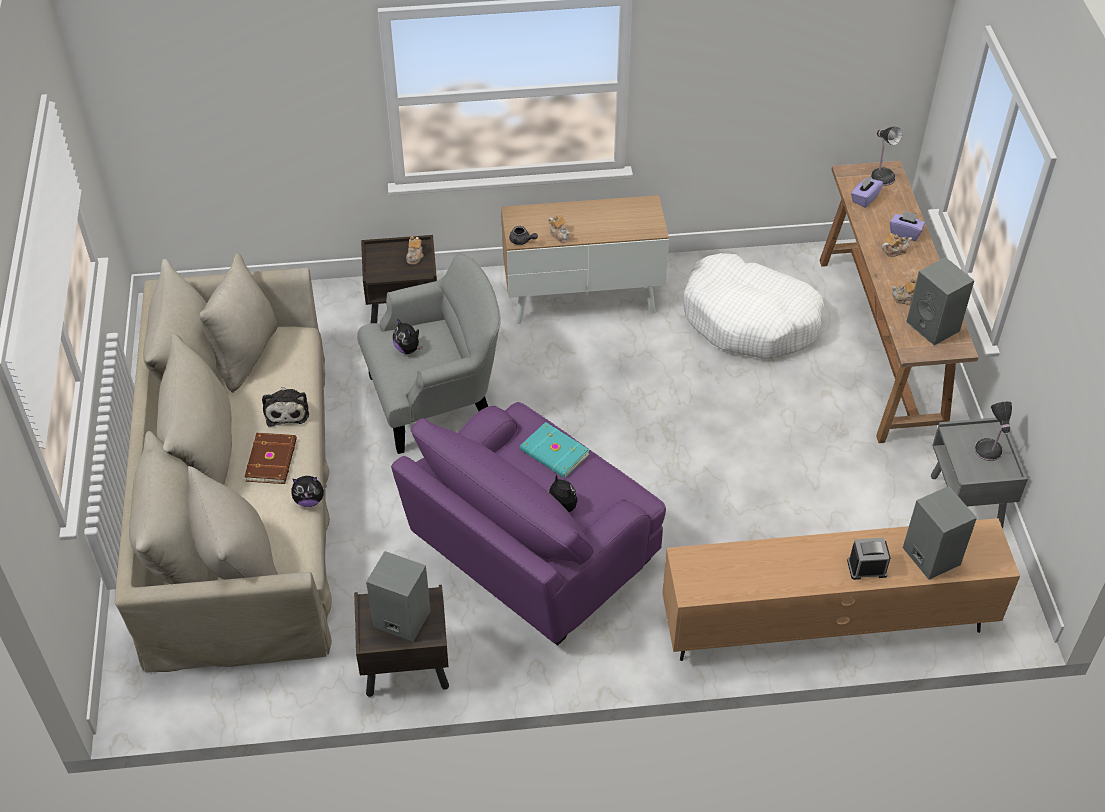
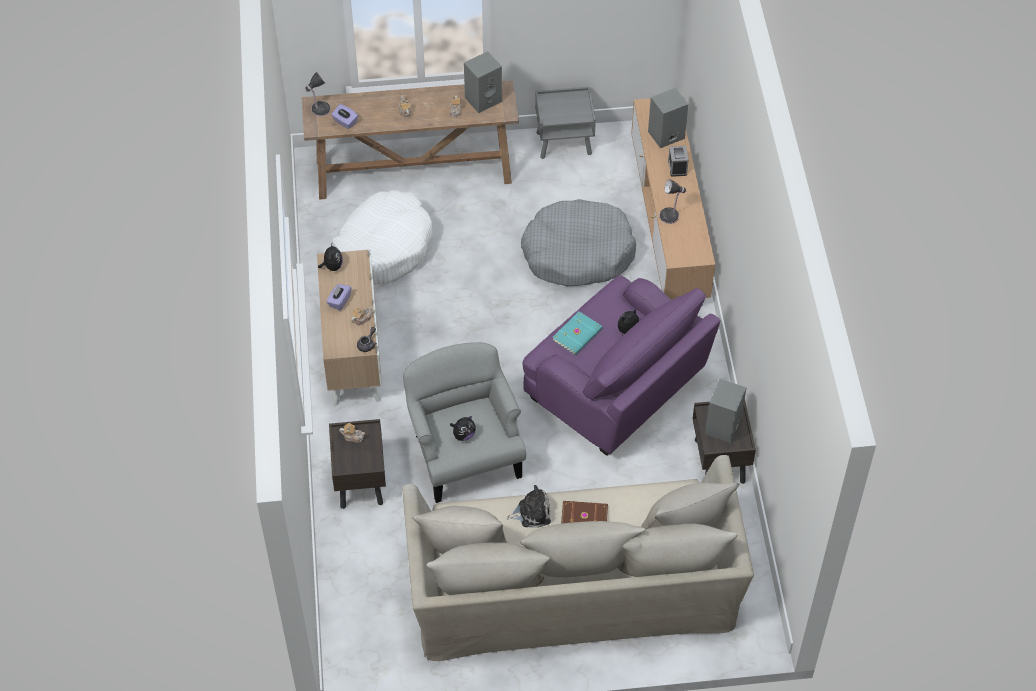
camera: 90 degrees left, 5 degrees up
(309, 500) = (622, 489): plush toy -> plush toy (332, 266)
(763, 514) = (577, 253): none -> grey dog bed
(905, 233) = (385, 103): purple tissue box -> purple tissue box (339, 301)
(988, 451) = (564, 103): table lamp -> table lamp (670, 216)

